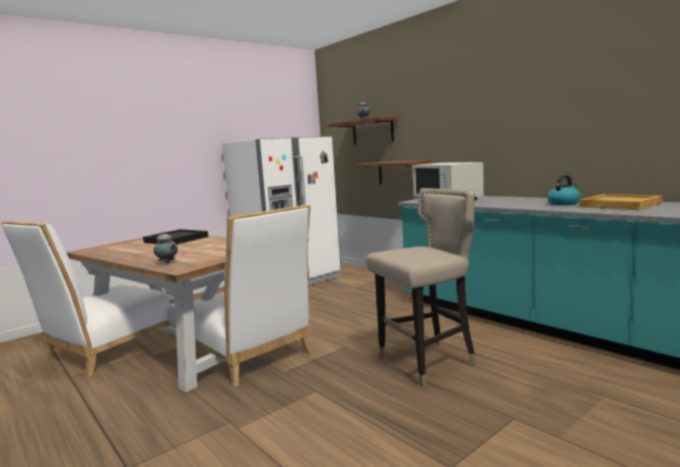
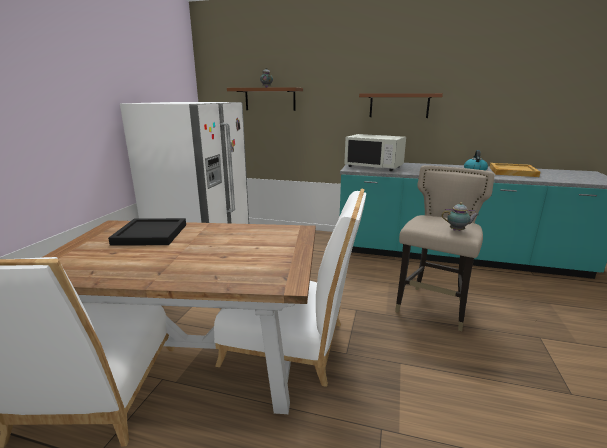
camera: 35 degrees left, 10 degrees up
(167, 263) = (243, 277): teapot -> teapot (458, 230)
(400, 173) = (302, 140): brown shelf -> brown shelf (399, 105)

